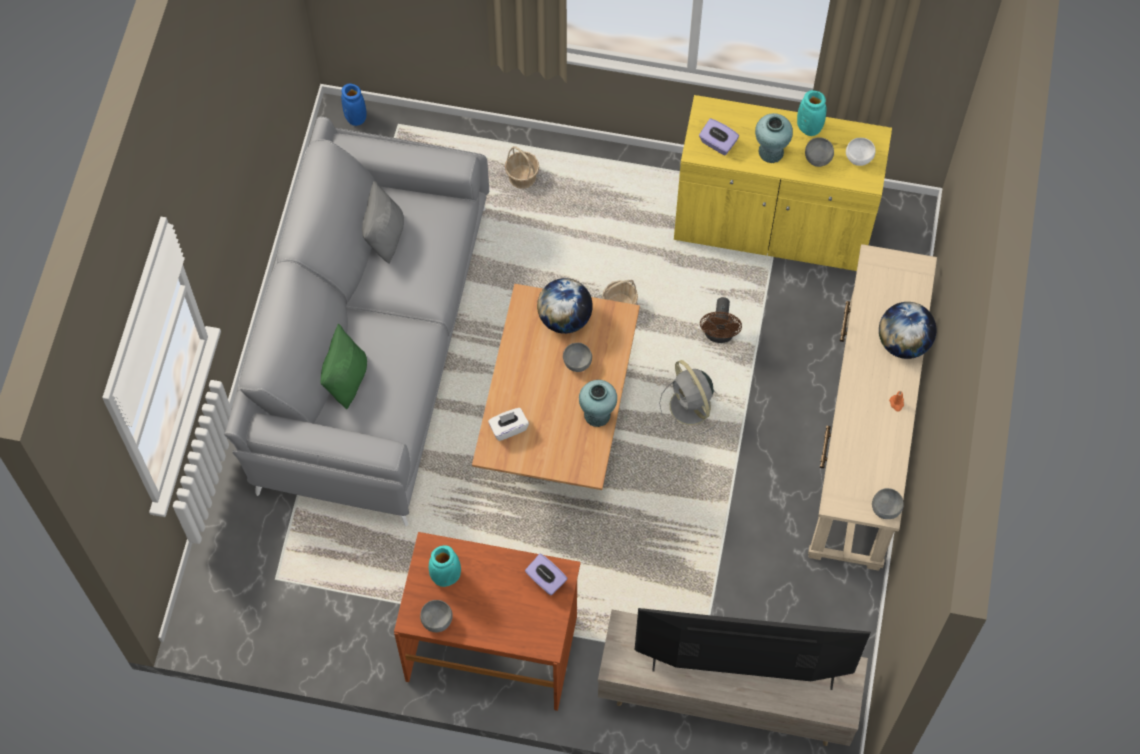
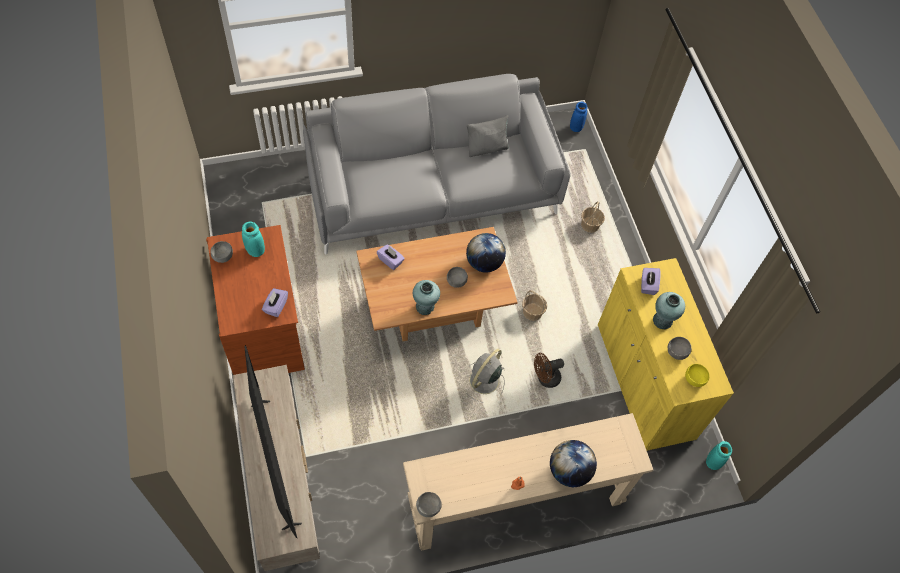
camera: 60 degrees right, 5 degrees down
(346, 379) = (381, 165): green pillow -> none
(508, 428) = (390, 261): white tissue box -> purple tissue box
(809, 127) = (697, 337): turquoise vase -> turquoise vase (713, 462)
(858, 157) = (694, 379): white bowl -> yellow bowl

